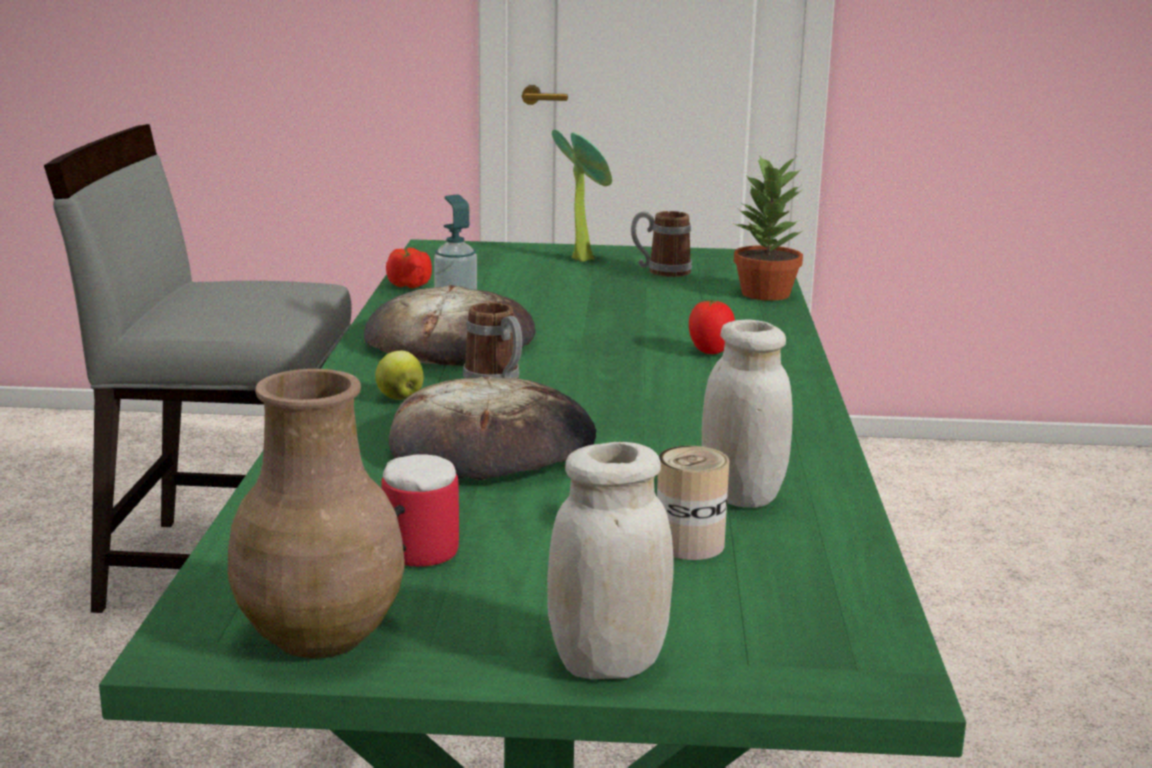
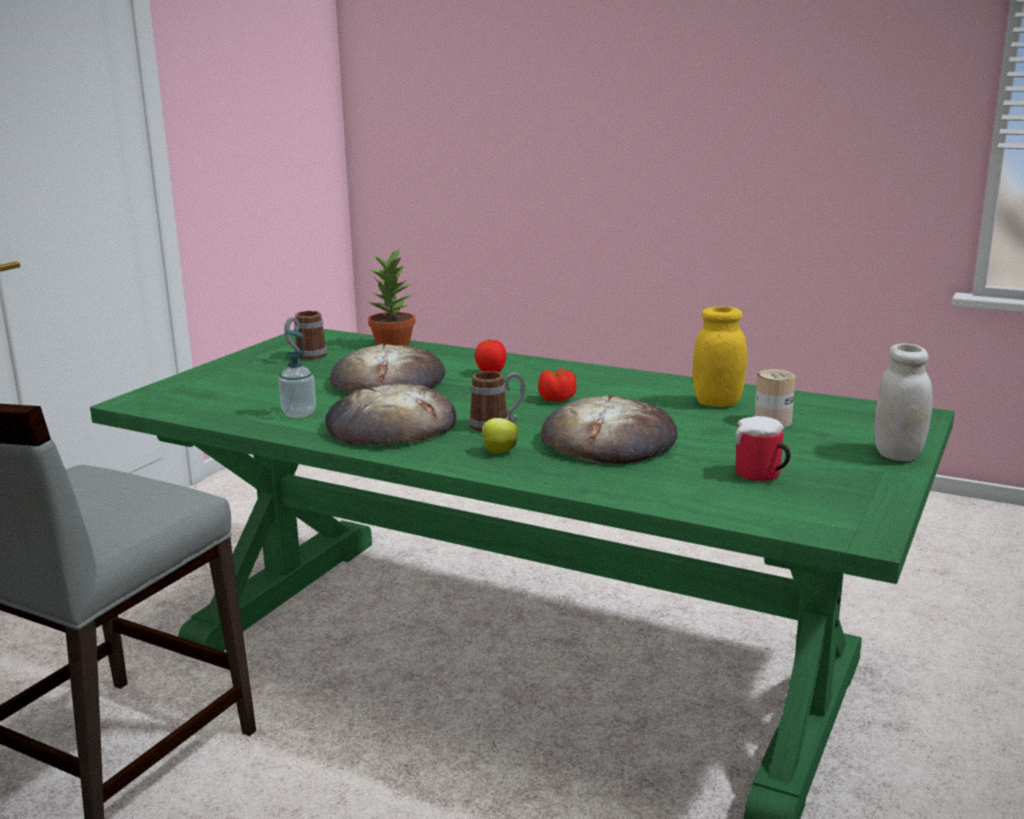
camera: 65 degrees left, 0 degrees up
(321, 637) = (857, 506): brown vase -> none
(409, 285) = (233, 421): tomato -> tomato (557, 399)
(582, 258) = (241, 369): potted plant -> none
(615, 314) = (388, 381): none -> bread
(742, 495) = (717, 403): white jar -> yellow jar

